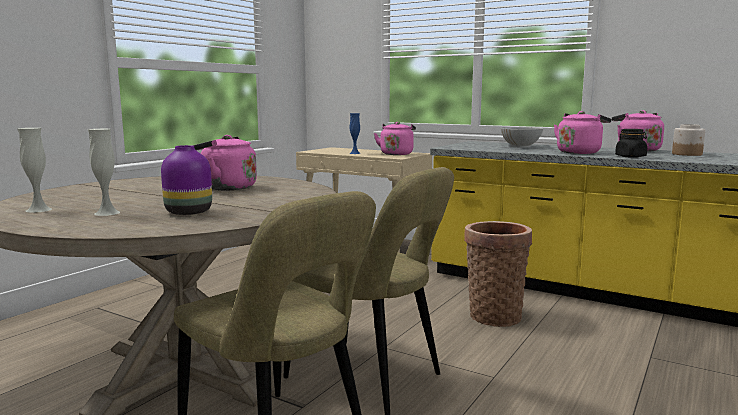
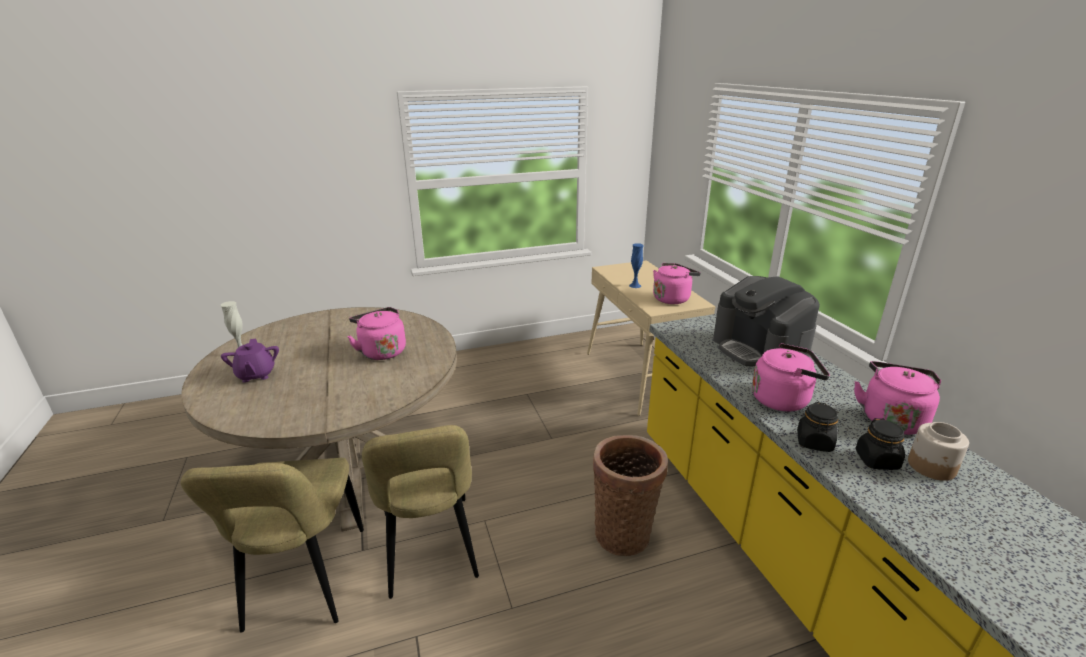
camera: 40 degrees right, 15 degrees up
(107, 213) = (256, 375): white vase -> purple teapot
(187, 212) = (286, 394): purple vase -> none
(521, 146) = (759, 351): white bowl -> coffee machine
(666, 156) = (877, 460): none -> black jar

